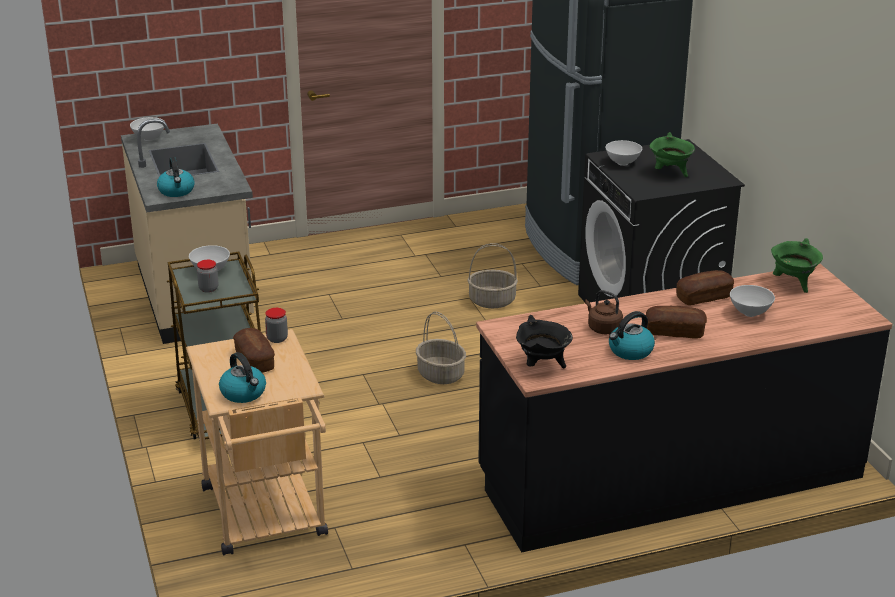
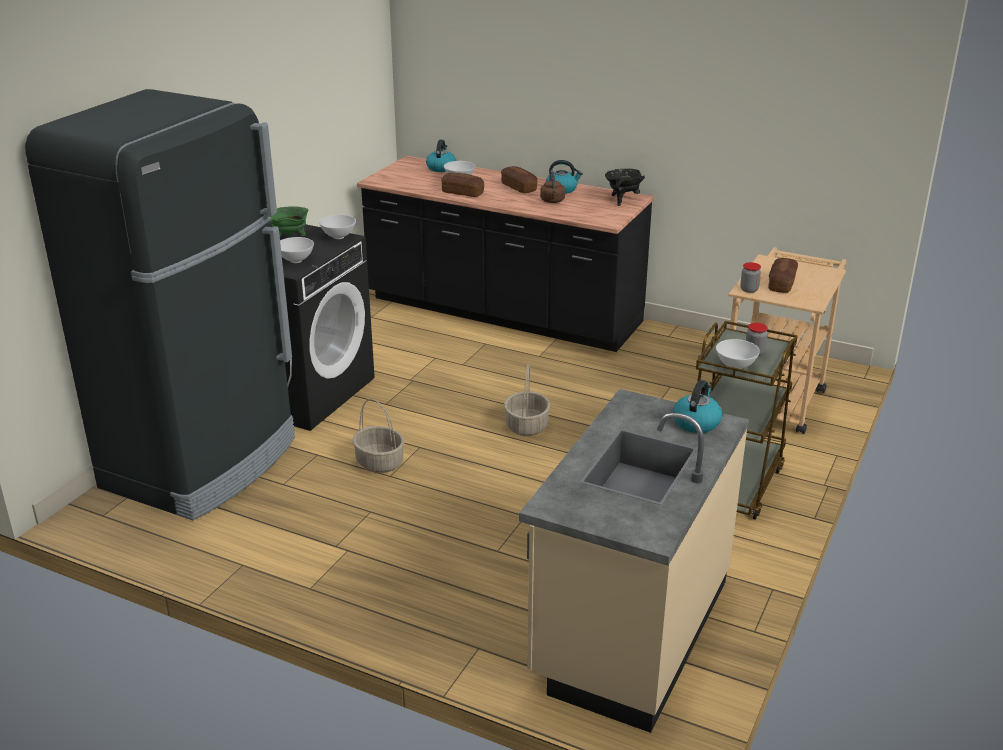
camera: 135 degrees left, 0 degrees up
(149, 139) = (640, 526): white bowl -> white bowl (339, 237)
(244, 393) = (811, 269): kettle -> kettle (441, 168)
(793, 284) = (400, 181): green cooking pot -> none

